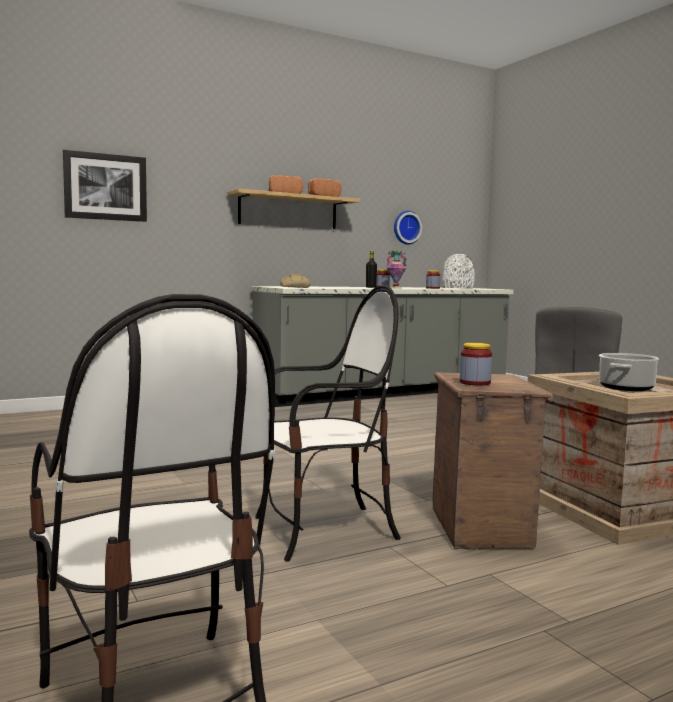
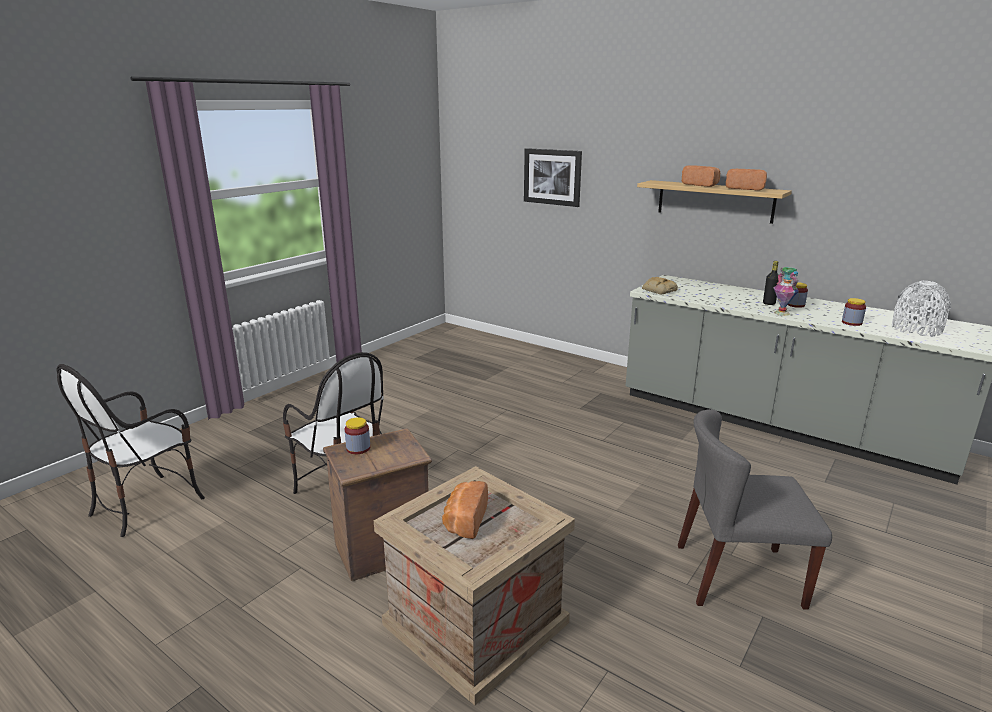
camera: 65 degrees right, 15 degrees up
(406, 227) = (890, 228): wall clock -> none
(626, 388) = (464, 521): cooking pot -> bread

